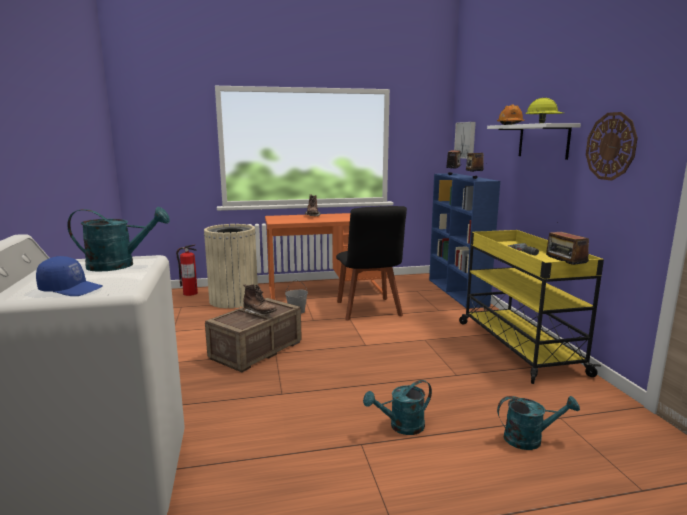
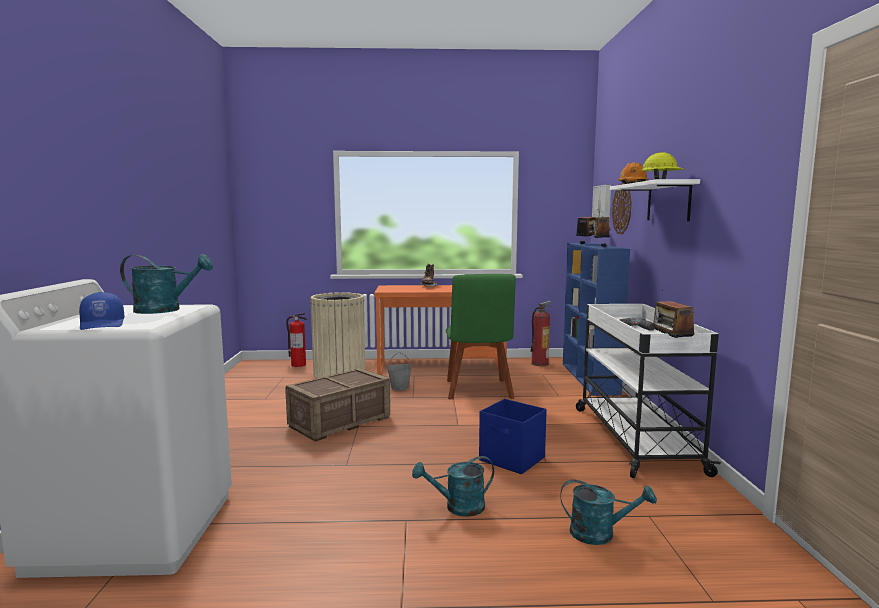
camera: 10 degrees right, 5 degrees down
(71, 289) = (103, 324): blue cap -> blue cap turned 45 degrees clockwise
(260, 314) = (343, 382): brown boot -> none
(369, 310) = (478, 391): black chair -> green chair
(409, 280) = (539, 363): none -> fire extinguisher
(427, 375) = (512, 459): none -> blue storage box
(517, 346) = (634, 438): yellow cart -> white cart
(611, 146) = (726, 203): wall clock -> wall clock (622, 208)

